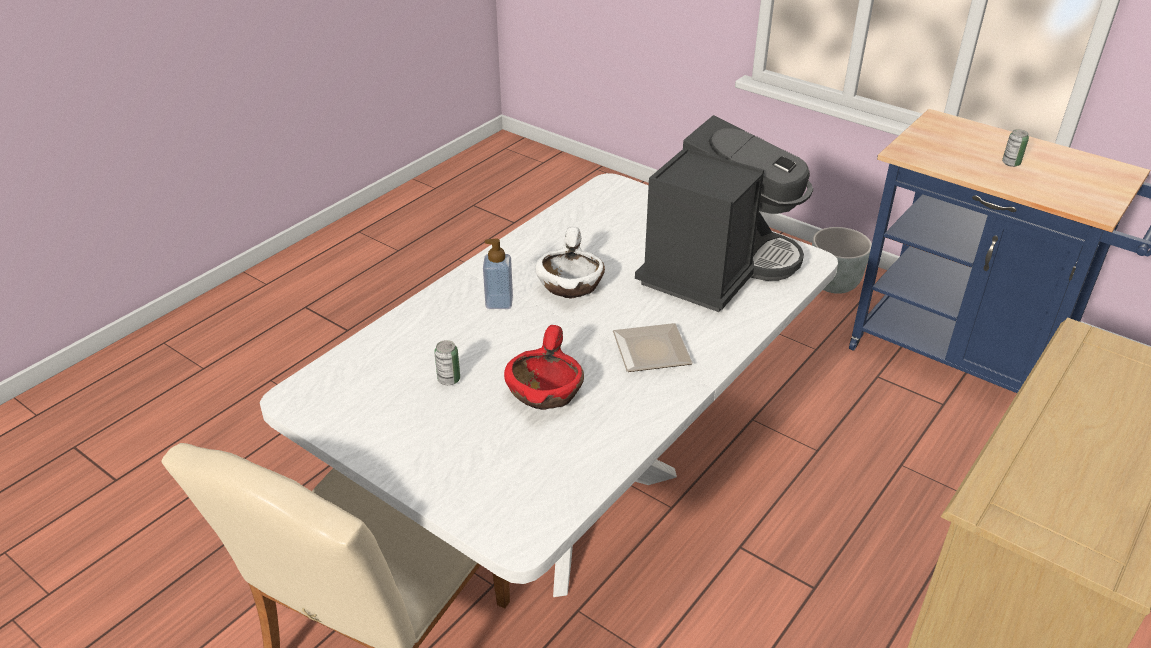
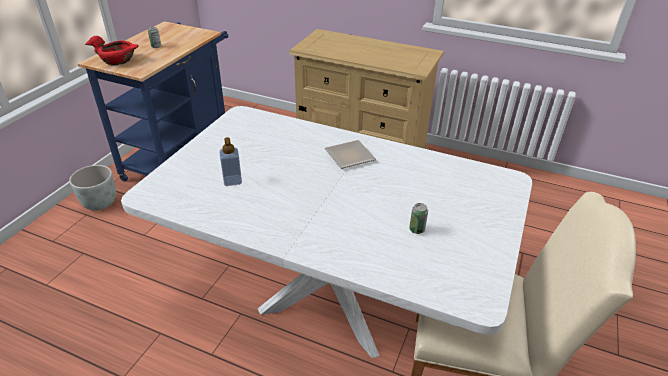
camera: 105 degrees left, 0 degrees up
(499, 302) = (323, 224): soap dispenser -> soap dispenser (232, 180)
(545, 393) = (406, 188): red bowl -> red bowl (118, 60)
(570, 286) = (293, 195): white bowl -> none
(717, 267) = (255, 141): coffee machine -> none

